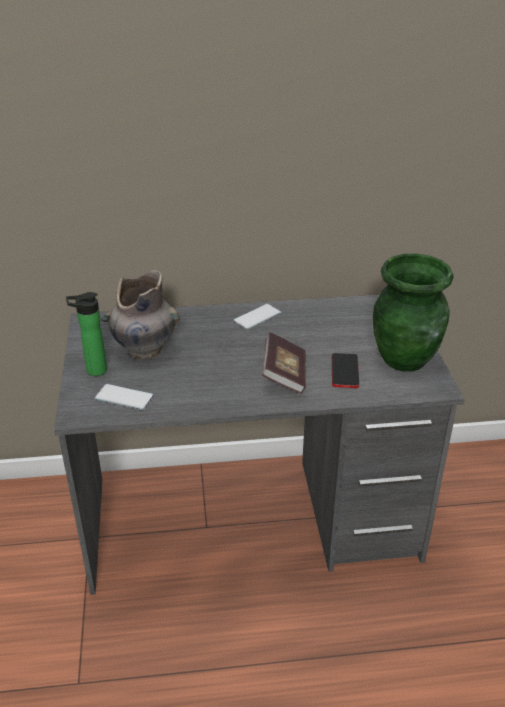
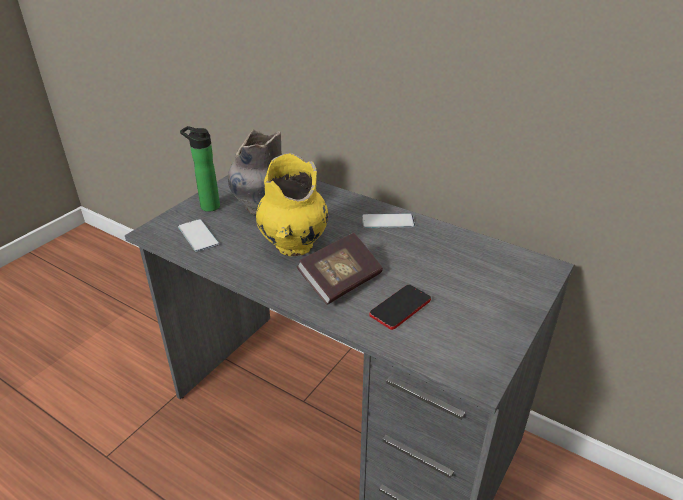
camera: 40 degrees right, 0 degrees up
(215, 368) = (294, 246): none -> yellow vase
(405, 359) = (481, 328): green vase -> none

